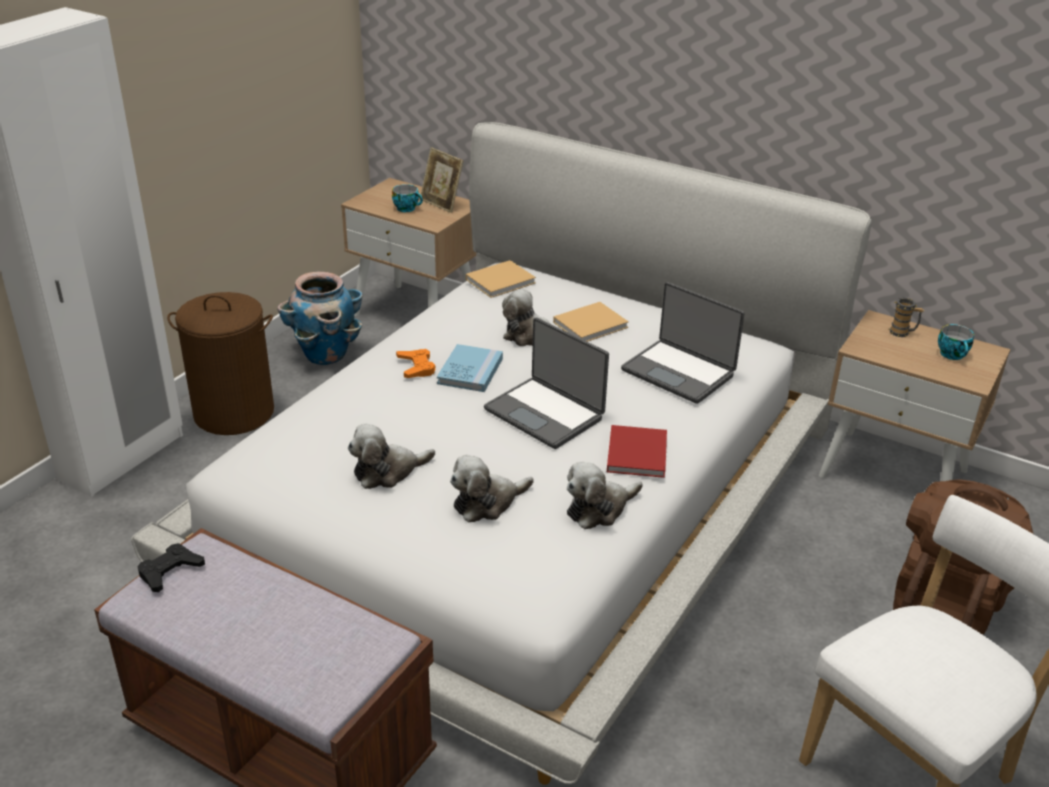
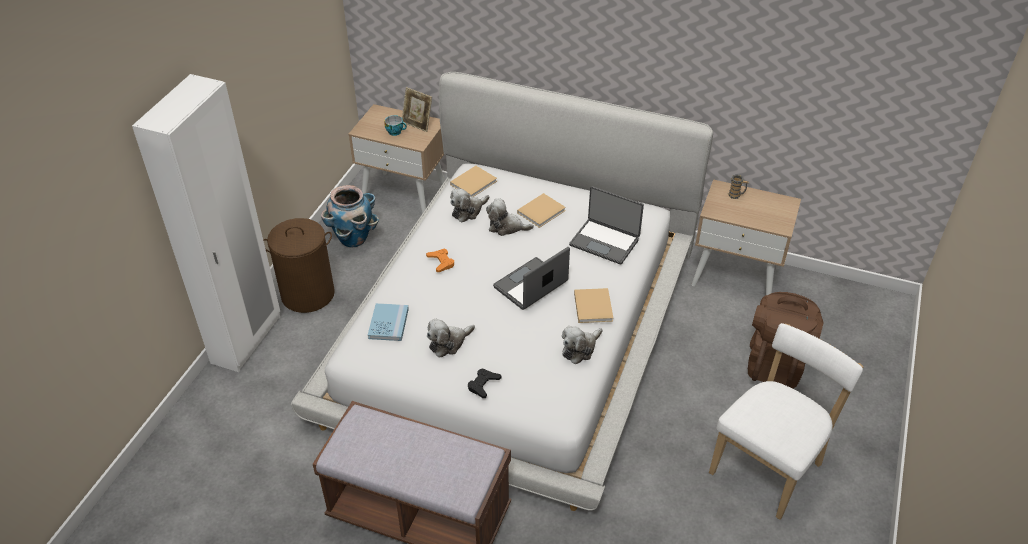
camera: 10 degrees left, 10 degrees up
(170, 571) = (349, 434): black game controller -> black game controller (483, 385)
(470, 371) = (476, 260): blue book -> blue book (388, 323)
(487, 503) = (514, 355): plush toy -> plush toy (468, 211)
(545, 413) = (531, 286): laptop -> laptop turned 105 degrees clockwise
(637, 452) = (593, 306): red book -> beige book
(953, 355) = (768, 208): cup -> none

